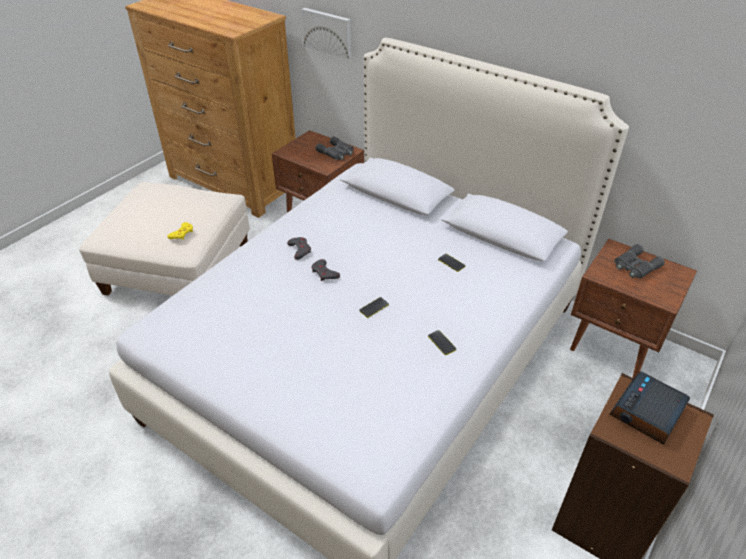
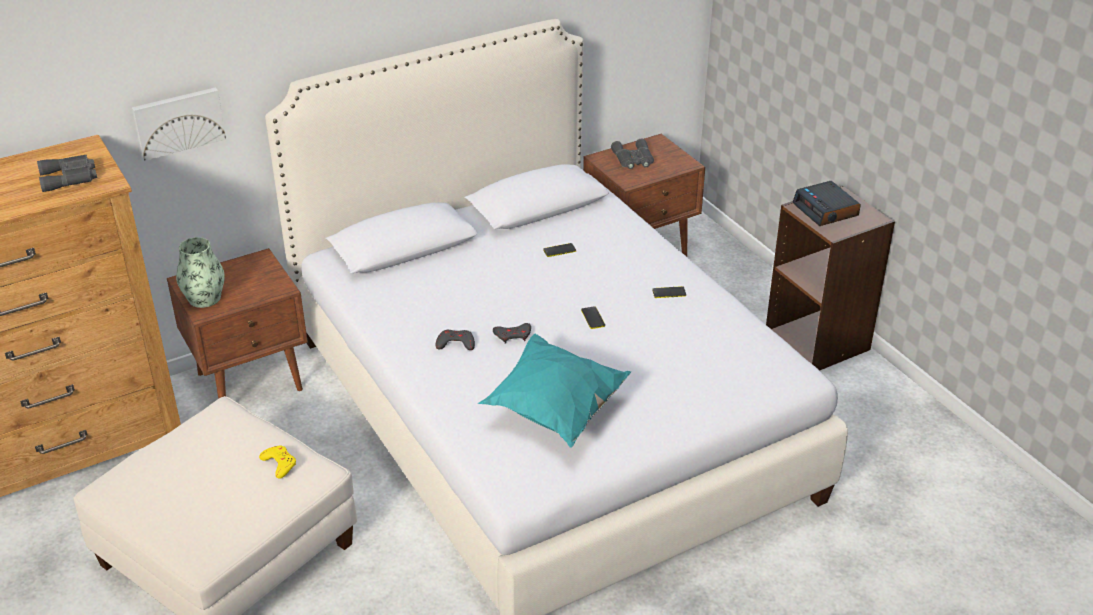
camera: 65 degrees left, 5 degrees down
(241, 322) = (554, 411): none -> turquoise pillow
(298, 147) = (204, 298): none -> vase
(336, 153) = (253, 271): grey binoculars -> grey binoculars (70, 177)

